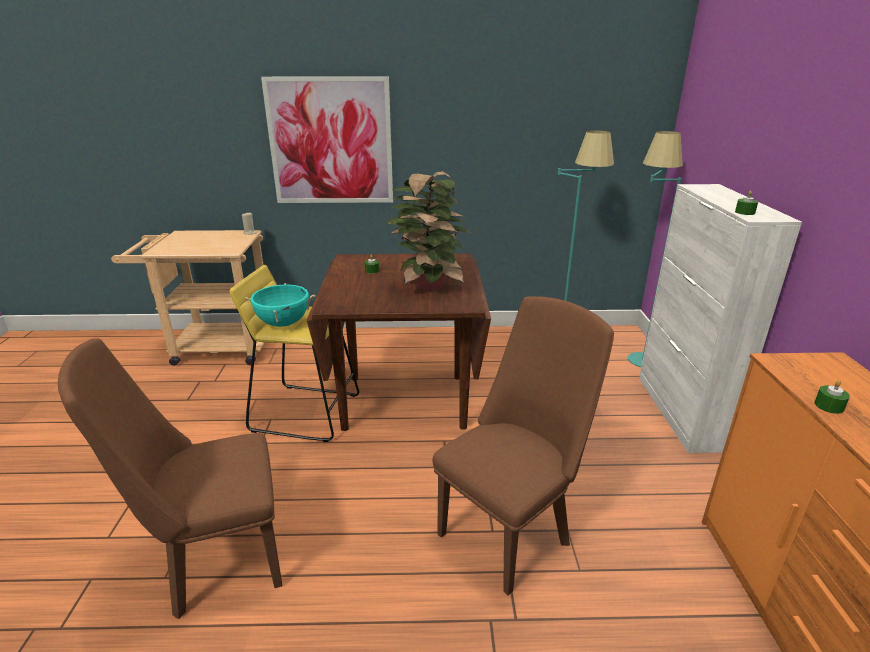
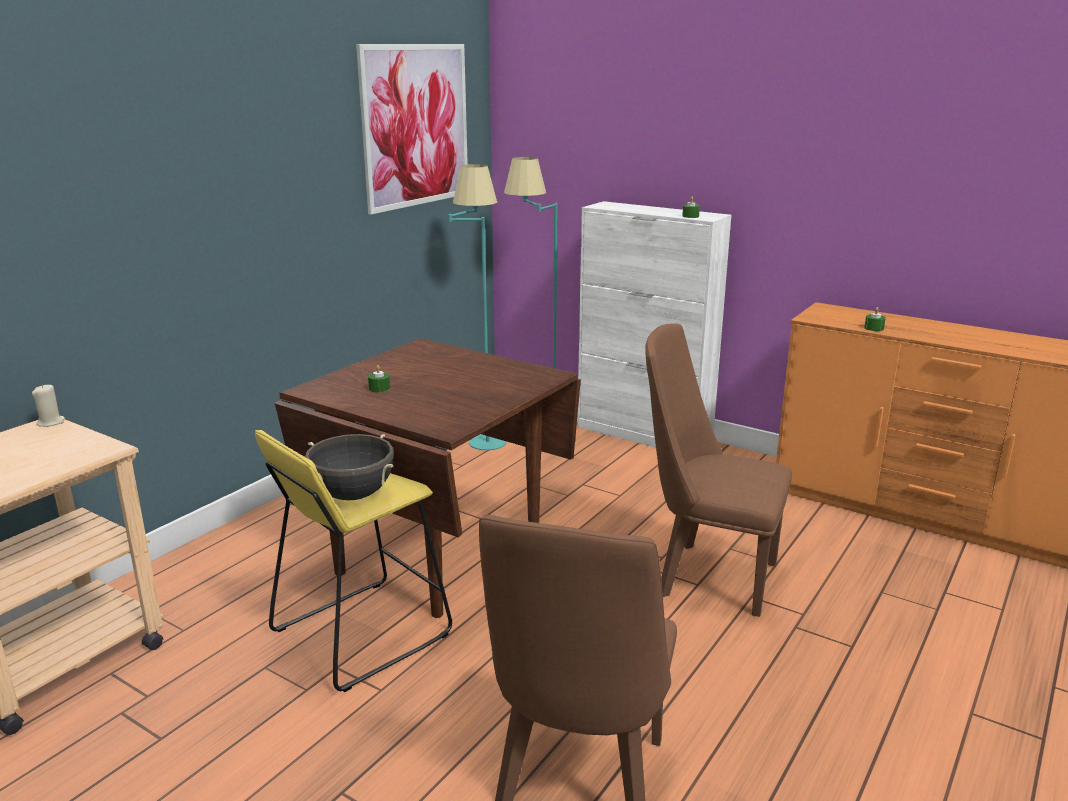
camera: 55 degrees left, 5 degrees down
(283, 323) = (353, 495): turquoise cooking pot -> black cooking pot
(330, 142) = (149, 231): picture -> picture (416, 126)
(428, 286) = (476, 377): potted plant -> none
(510, 531) = (706, 576): brown chair -> brown chair turned 60 degrees counterclockwise

